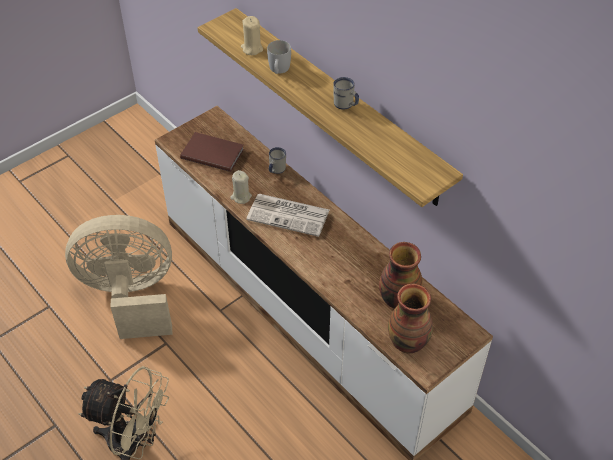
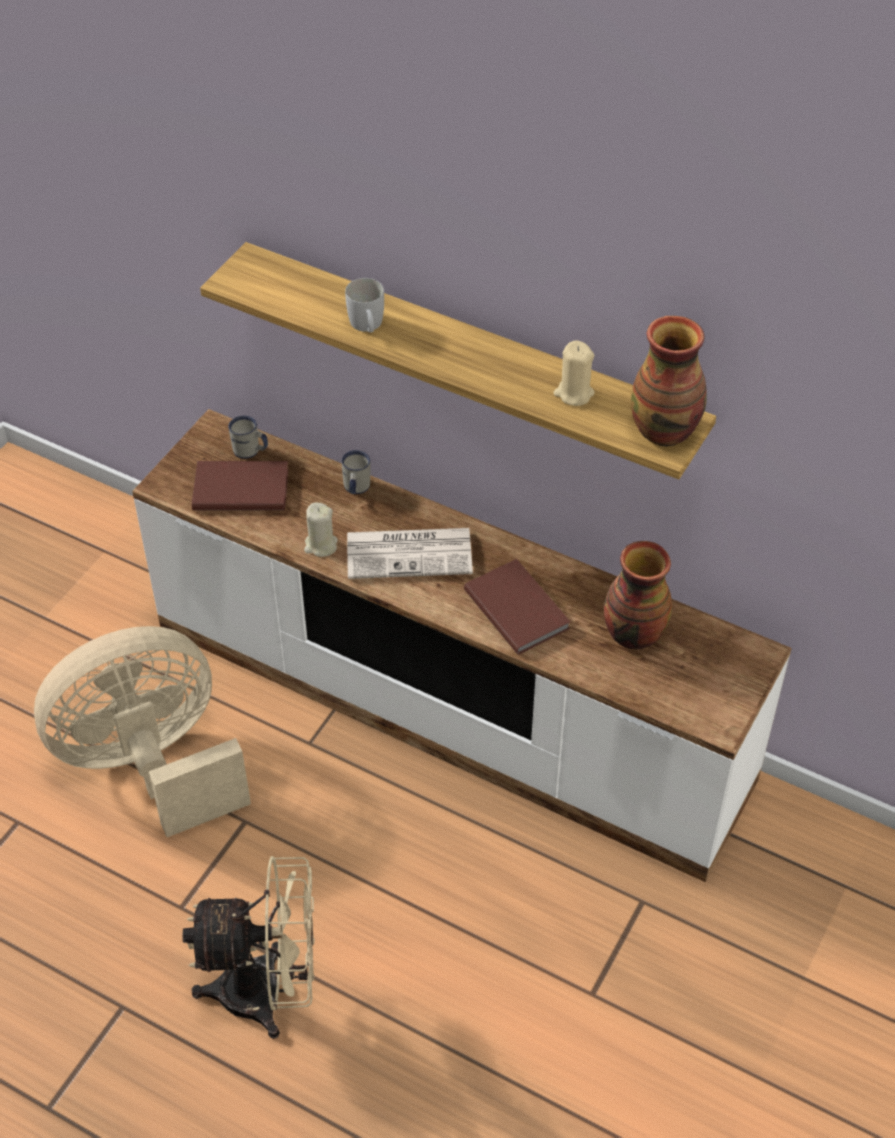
camera: 20 degrees left, 0 degrees up
(252, 49) = (307, 302): beige candle -> beige candle (573, 393)
(336, 263) = (518, 607): none -> brown book
(346, 105) = (497, 356): white mug -> white mug (250, 452)
(409, 342) = (677, 692): vase -> vase (665, 430)

